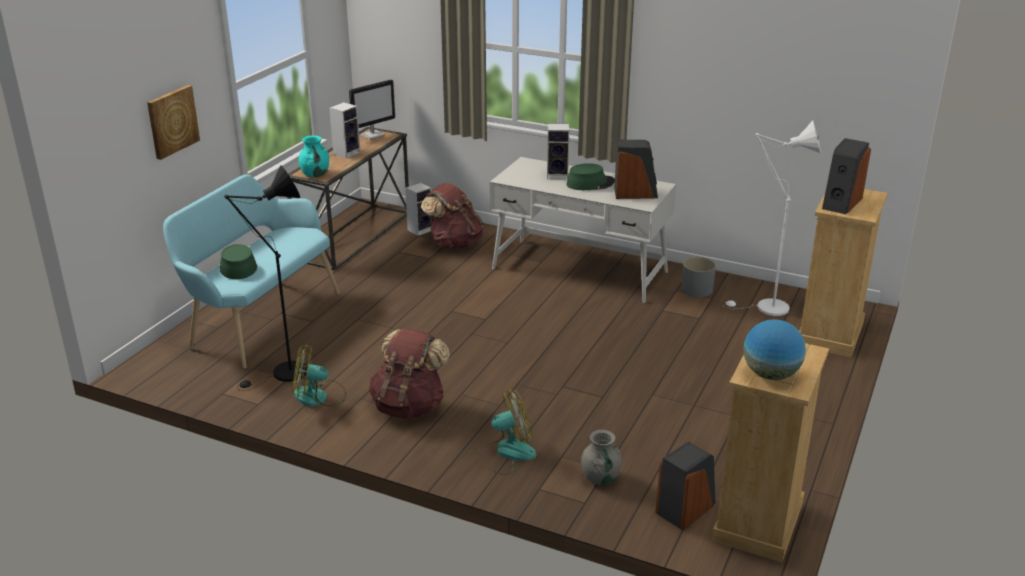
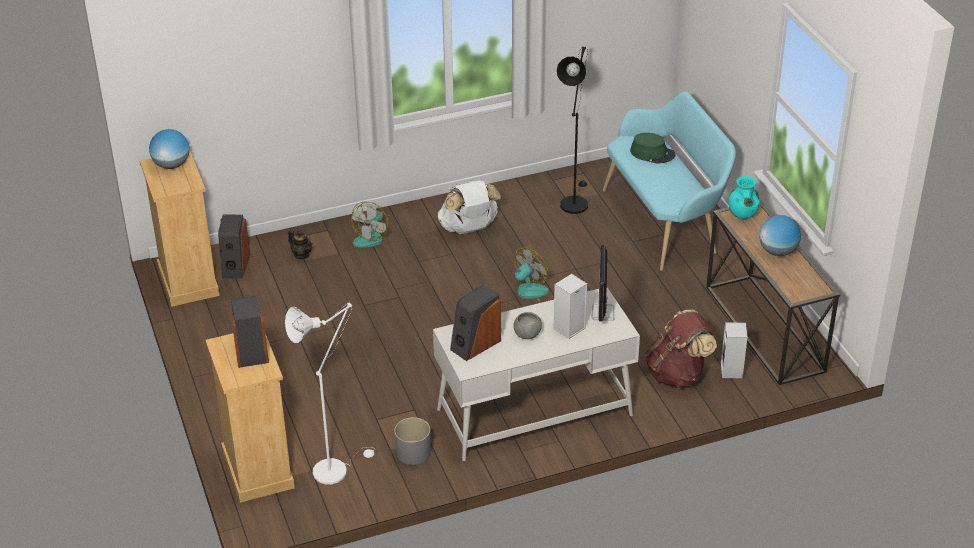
camera: 135 degrees right, 10 degrees up
(172, 121) = (734, 54): picture -> none
(319, 397) = (528, 203): fan -> fan (527, 295)
(347, 152) = (778, 251): speaker -> globe
(373, 135) = (809, 286): monitor -> monitor (603, 313)
(409, 406) = (468, 229): brown backpack -> white backpack
(590, 183) = (528, 334): green hat -> grey bowl
(600, 478) = (301, 255): grey vase -> teapot

